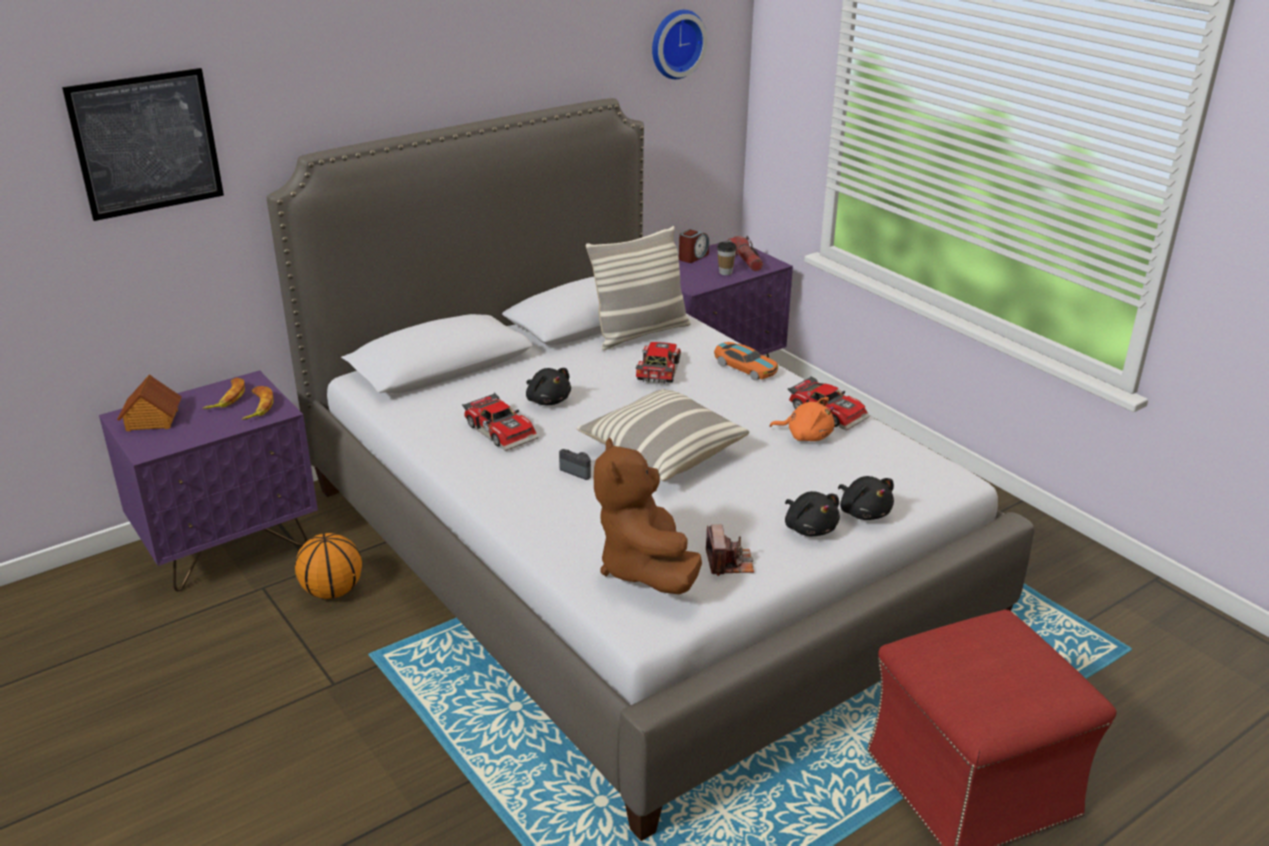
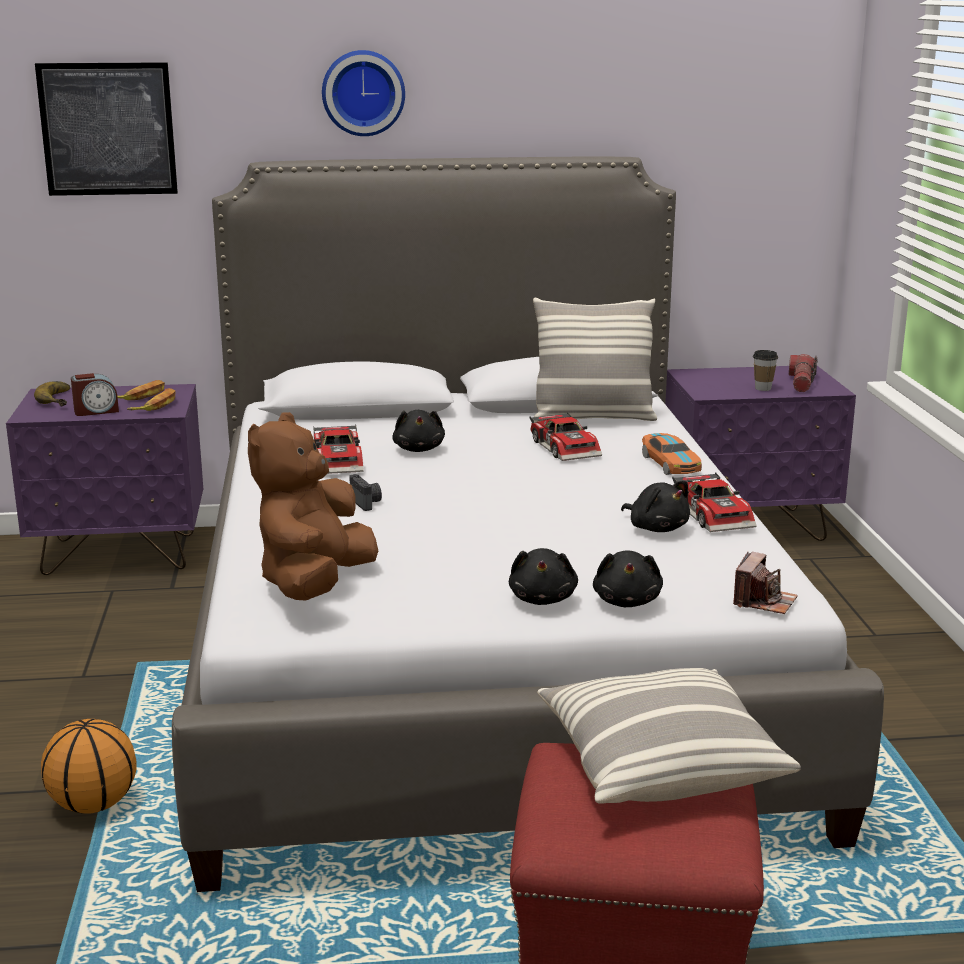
camera: 30 degrees right, 10 degrees down
(151, 420) = (62, 399): toy house -> banana
(331, 592) = (164, 608): basketball -> basketball (92, 805)
(656, 370) = (567, 448): toy car -> toy car turned 120 degrees clockwise
(662, 452) = (473, 507): pillow -> pillow (659, 764)
(675, 43) = (739, 109): wall clock -> wall clock (363, 93)
(693, 257) = (743, 372): alarm clock -> alarm clock (96, 411)
(729, 562) = (410, 603): camera -> camera (764, 601)
(806, 436) = (656, 528): orange plush toy -> black plush toy

